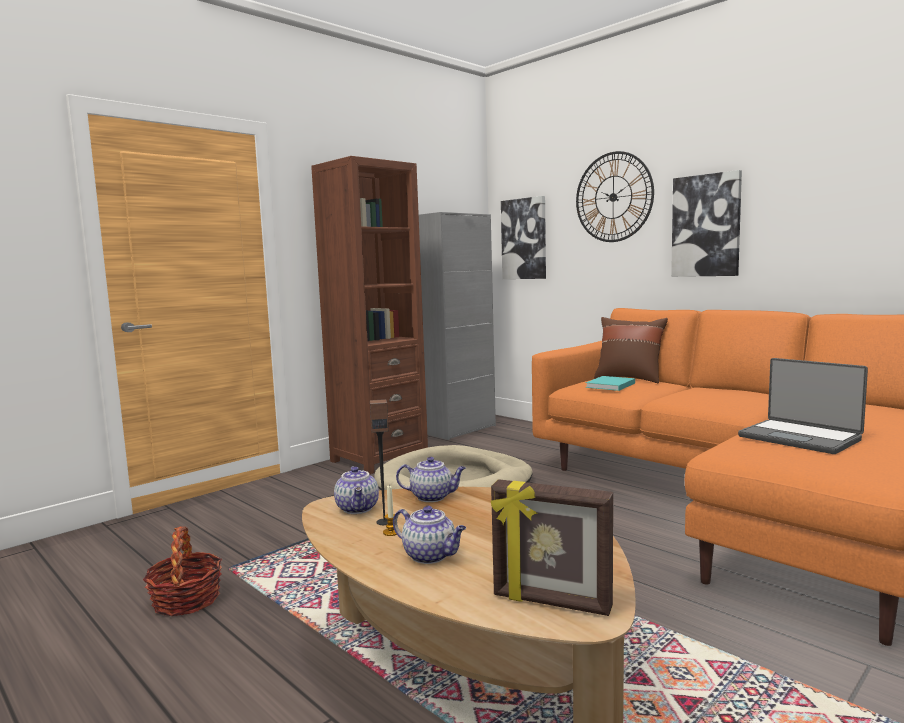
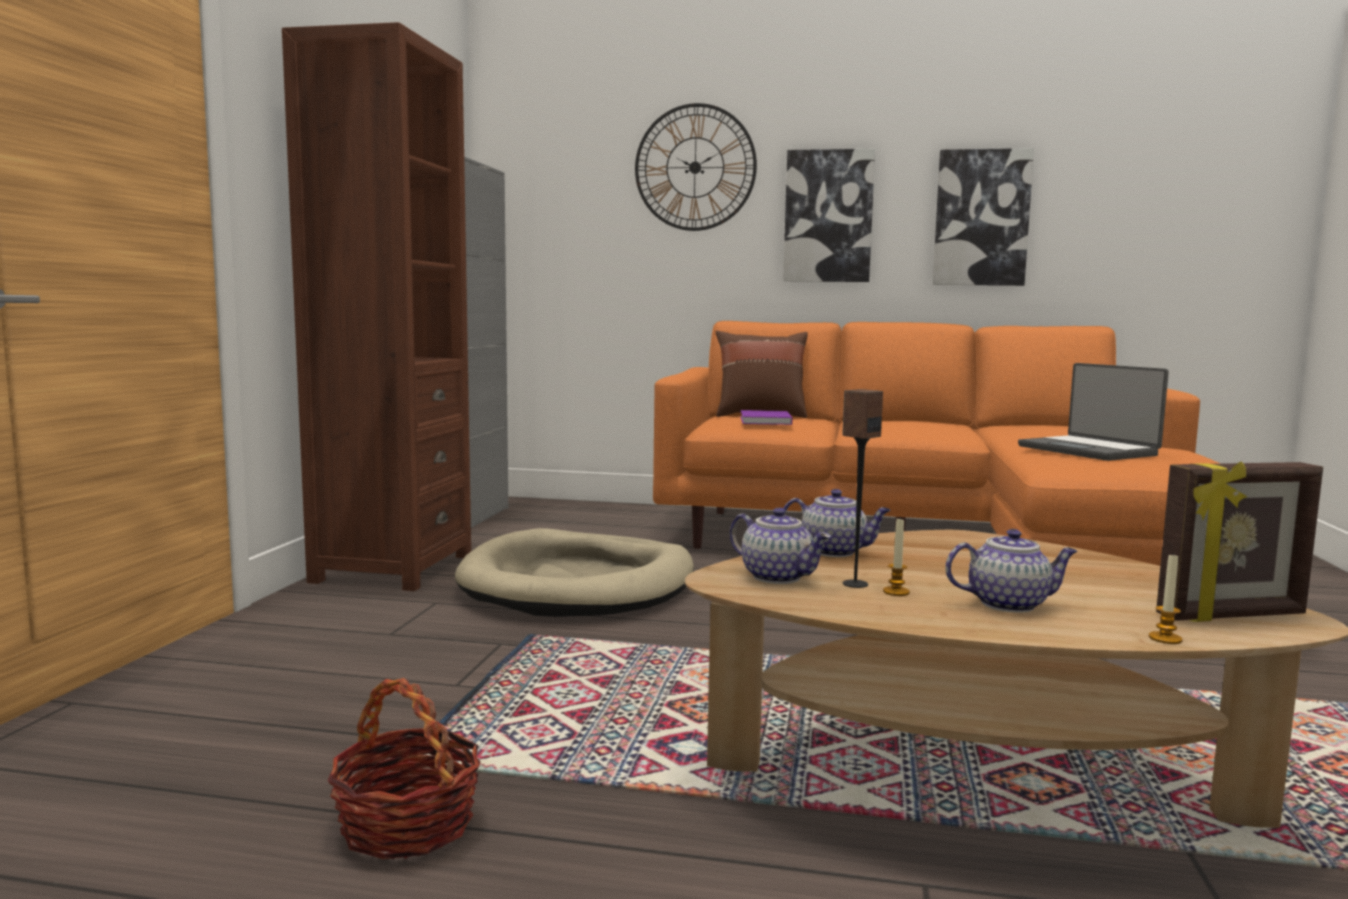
camera: 35 degrees left, 0 degrees up
(432, 497) = (835, 551): teapot -> teapot turned 45 degrees clockwise
(454, 605) = (1165, 639): none -> candle
(524, 239) = (542, 218): picture -> picture (981, 218)
(609, 385) = (765, 421): turquoise book -> purple book
(800, 438) = (1089, 451): laptop -> laptop turned 45 degrees clockwise

